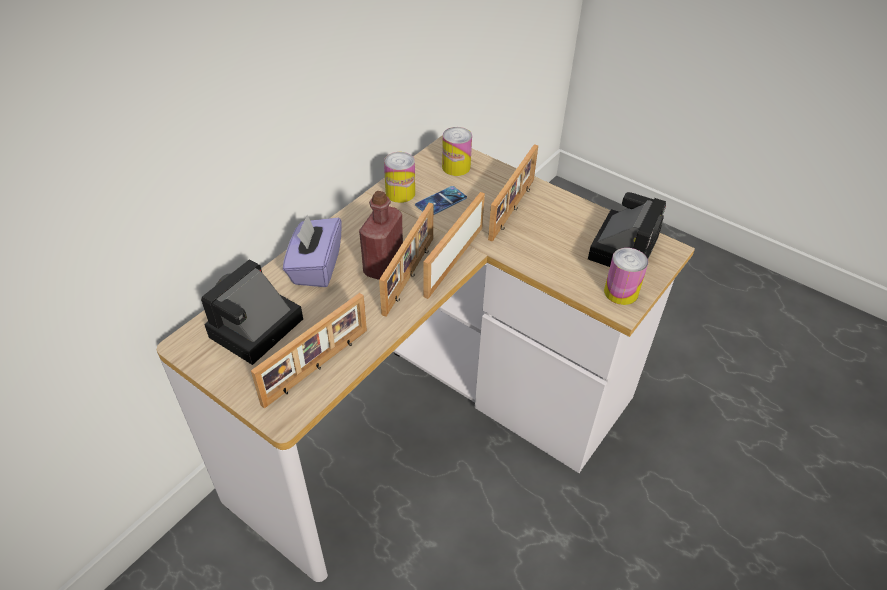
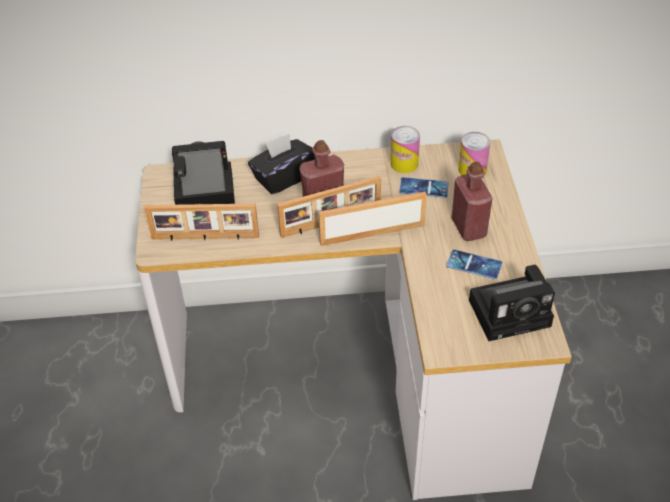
camera: 50 degrees right, 0 degrees up
(315, 267) = (283, 178): purple tissue box -> black tissue box
(513, 209) = (468, 228): picture frame -> red bottle
(554, 232) = (474, 264): none -> phone
(621, 292) = (457, 340): can -> none

